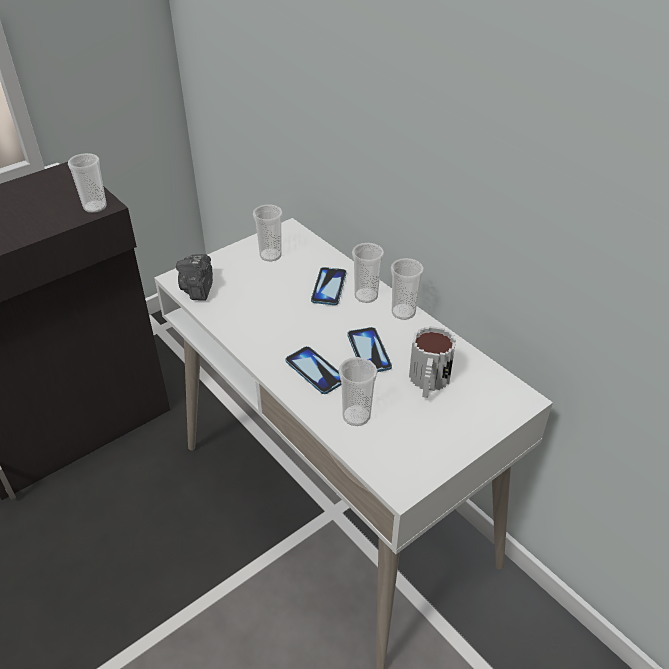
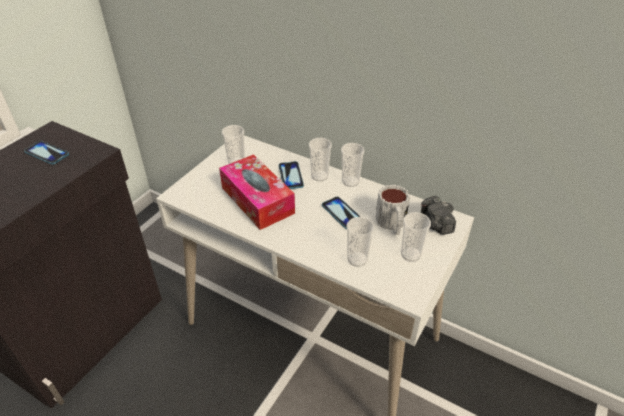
camera: 20 degrees left, 0 degrees up
(95, 207) = (92, 153): cup -> cup (411, 254)
(198, 288) = (195, 198): camera -> camera (435, 224)
(270, 308) = (257, 200): none -> tissue box
(315, 371) = (313, 236): phone -> phone (47, 153)

